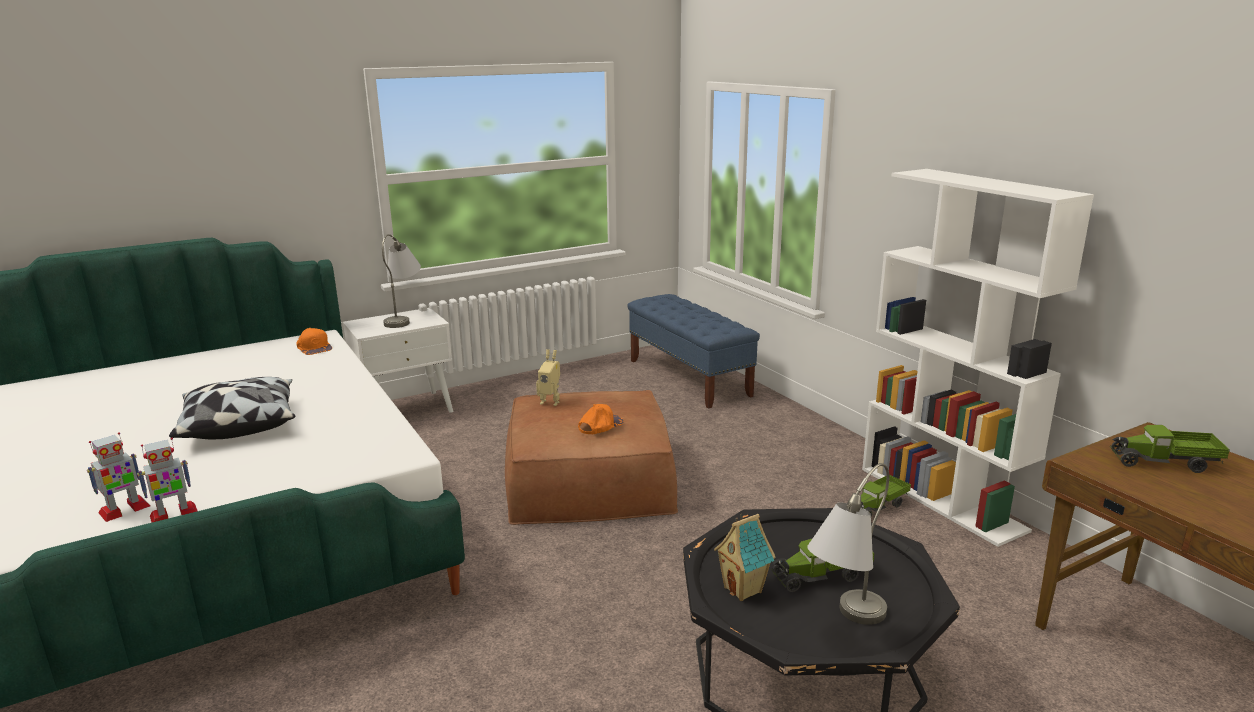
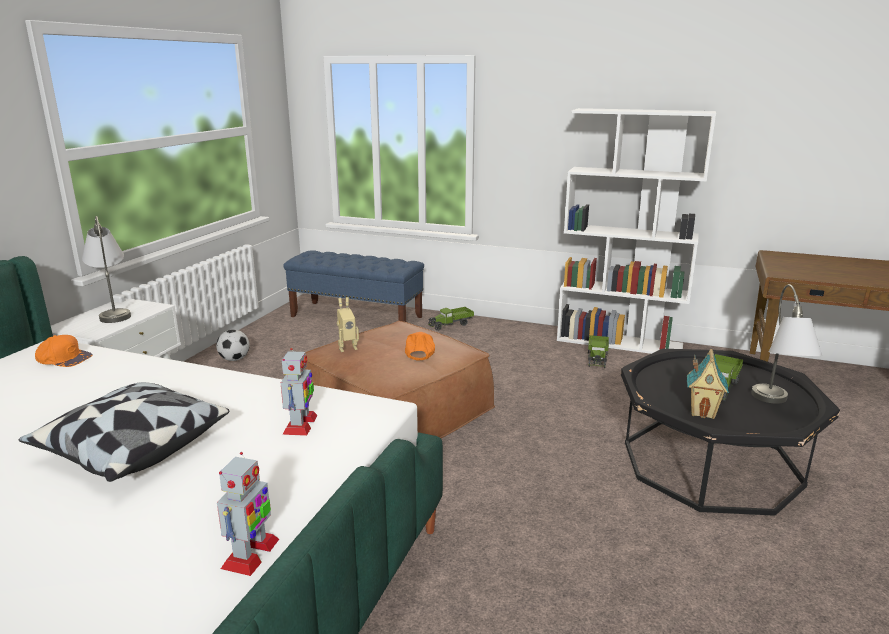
camera: 40 degrees left, 0 degrees up
(124, 510) = (169, 580): toy robot -> toy robot (300, 425)
(531, 388) = (234, 359): none -> football
(1165, 462) = (805, 265): toy truck -> toy truck (451, 325)

